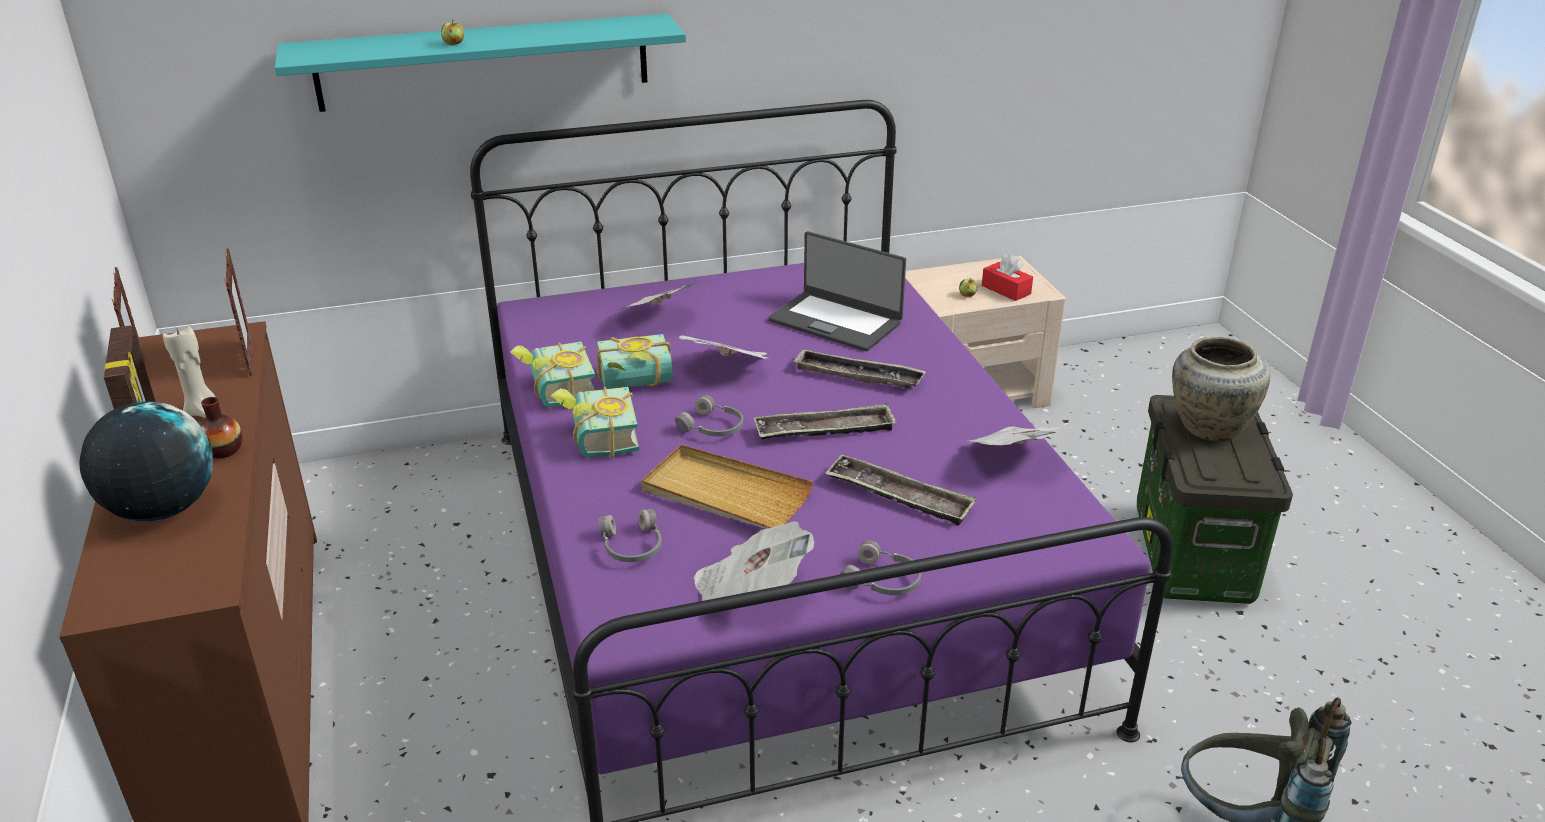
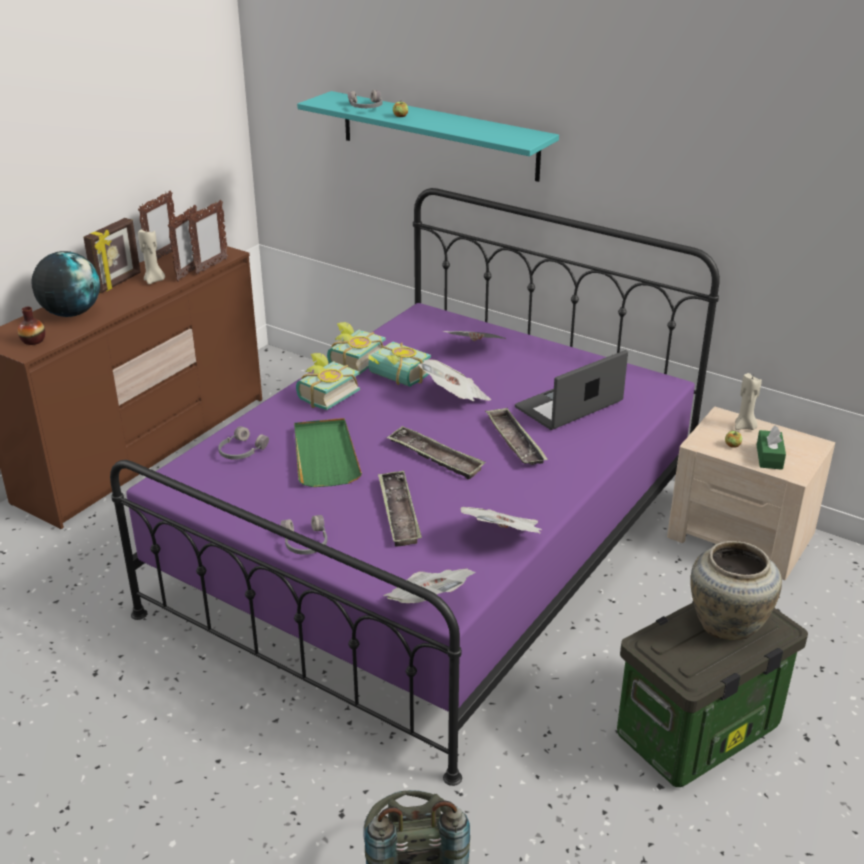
camera: 50 degrees right, 0 degrees up
(223, 450) = (130, 301): vase -> vase (33, 341)
(233, 379) = (189, 273): none -> picture frame
(712, 428) = (385, 421): grey headphones -> grey headphones (365, 107)
(725, 493) = (325, 455): beige tray -> green tray
(750, 592) = (244, 504): newspaper -> newspaper (428, 602)
(836, 321) = (569, 405): laptop -> laptop turned 60 degrees clockwise
(948, 276) = (744, 427): none -> beige candle
(1006, 290) = (769, 457): red tissue box -> green tissue box

